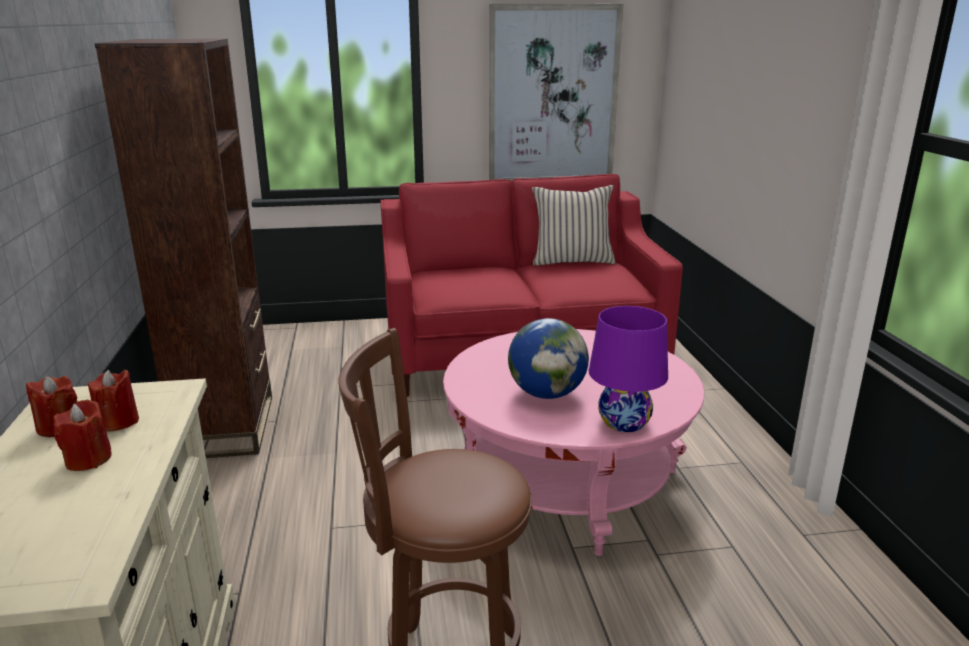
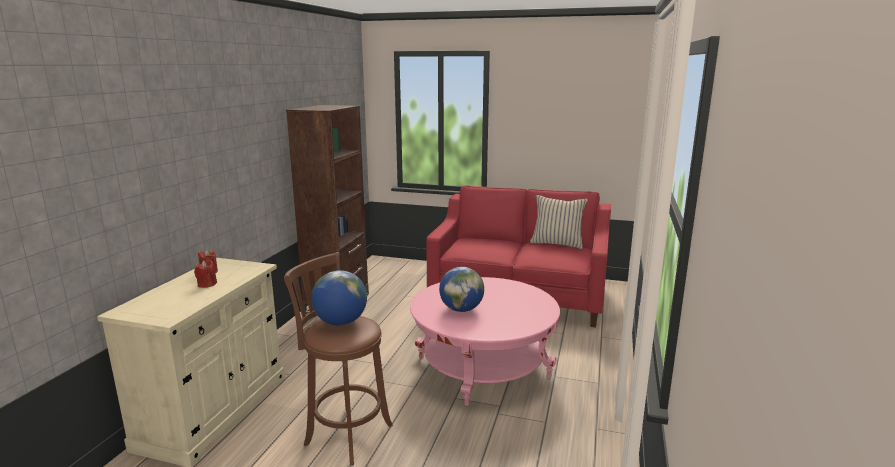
camera: 25 degrees right, 5 degrees down
(118, 422) = (229, 274): red candle -> none
(437, 472) = (341, 322): none -> globe
(553, 96) = (569, 140): picture -> none
(624, 422) = (486, 330): purple table lamp -> none

